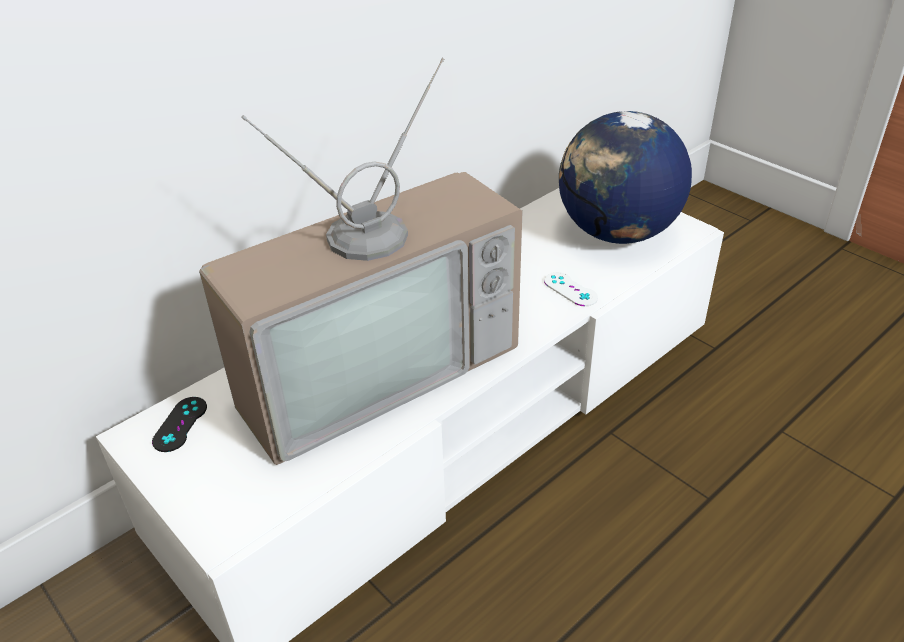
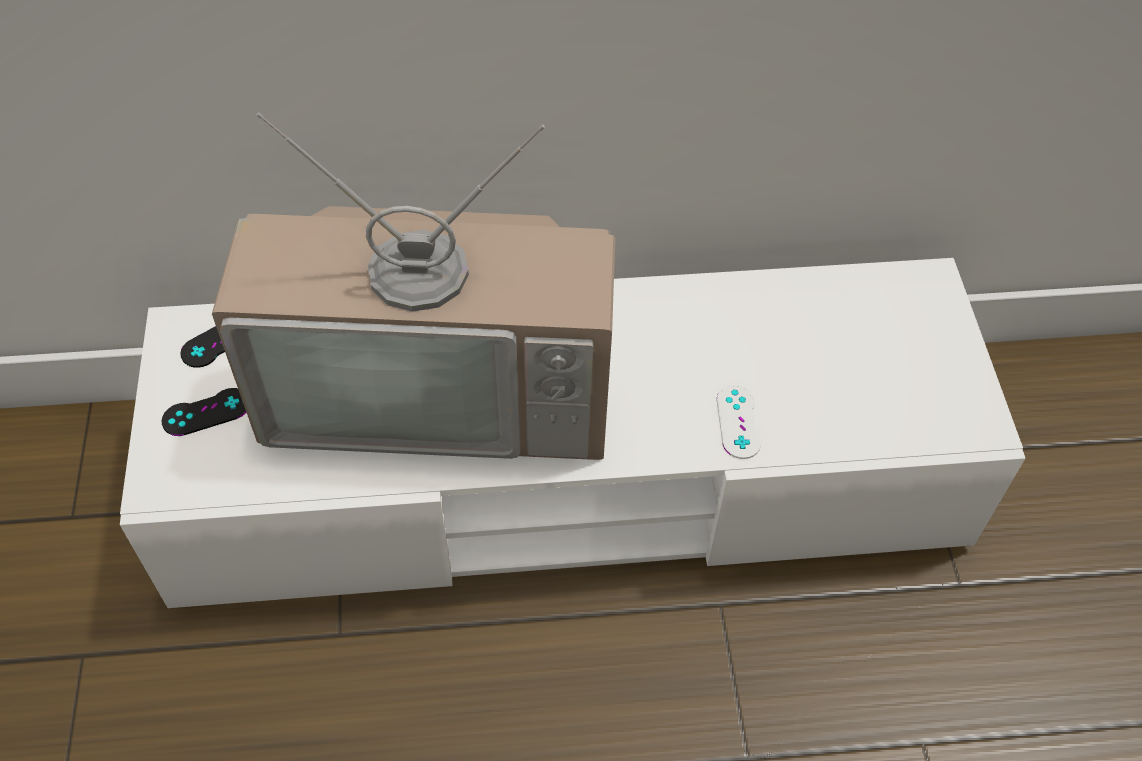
camera: 35 degrees right, 15 degrees up
(213, 470) = (206, 412): none -> black game controller
(617, 233) = (881, 376): globe -> none

